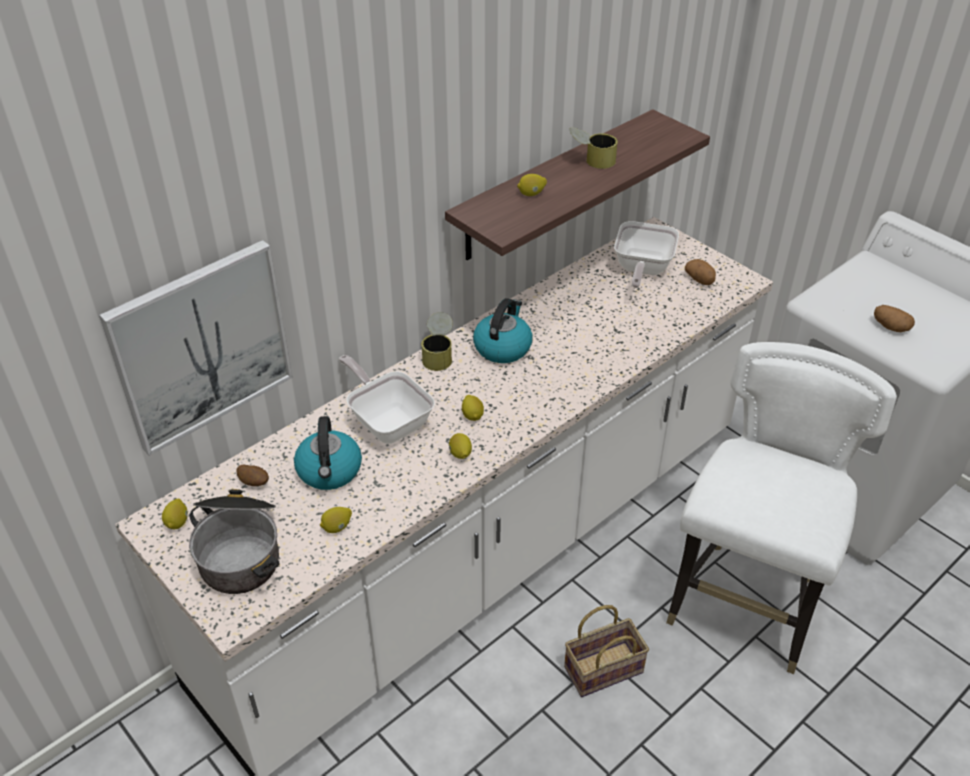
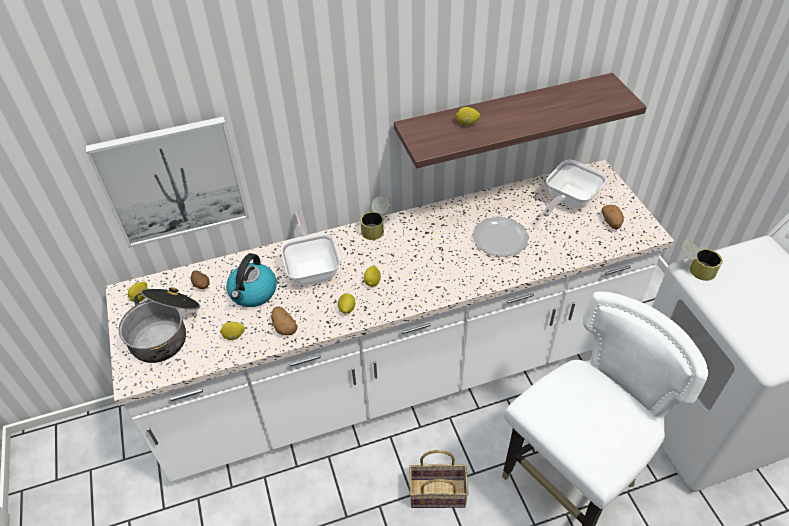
camera: 25 degrees right, 5 degrees up
(502, 347) = (425, 234): kettle -> none
(591, 161) = (532, 106): can -> can (694, 269)
(591, 327) = (500, 238): none -> plate
(890, 327) = (750, 311): potato -> potato (284, 326)

